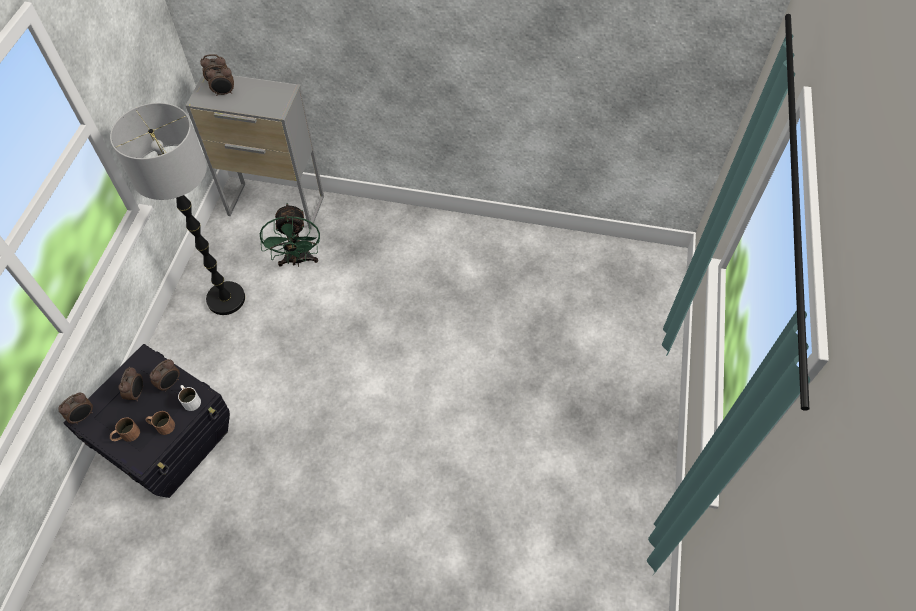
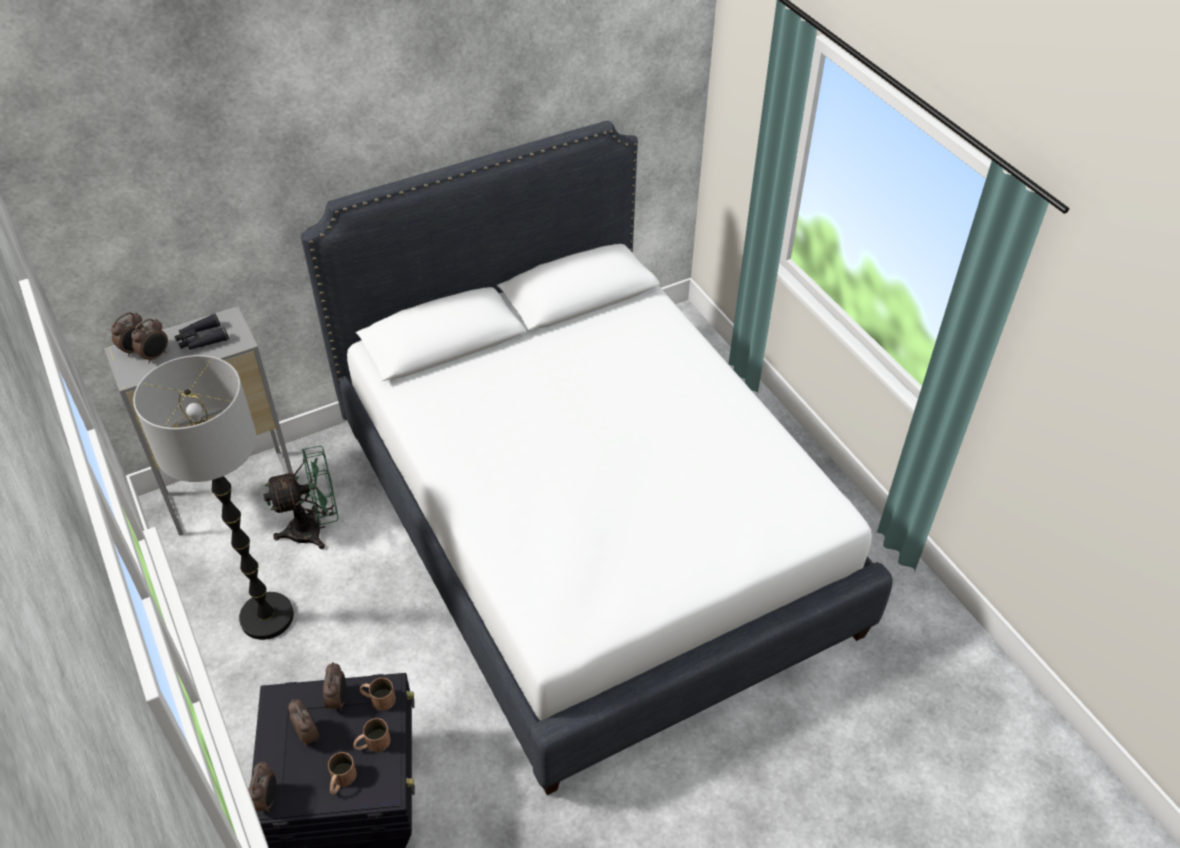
camera: 40 degrees left, 10 degrees down
(190, 399) = (377, 698): white mug -> brown mug
(258, 96) = (201, 339): none -> black binoculars
(298, 260) = (314, 529): green fan -> green fan turned 60 degrees counterclockwise
(458, 371) = (589, 525): none -> white bed

